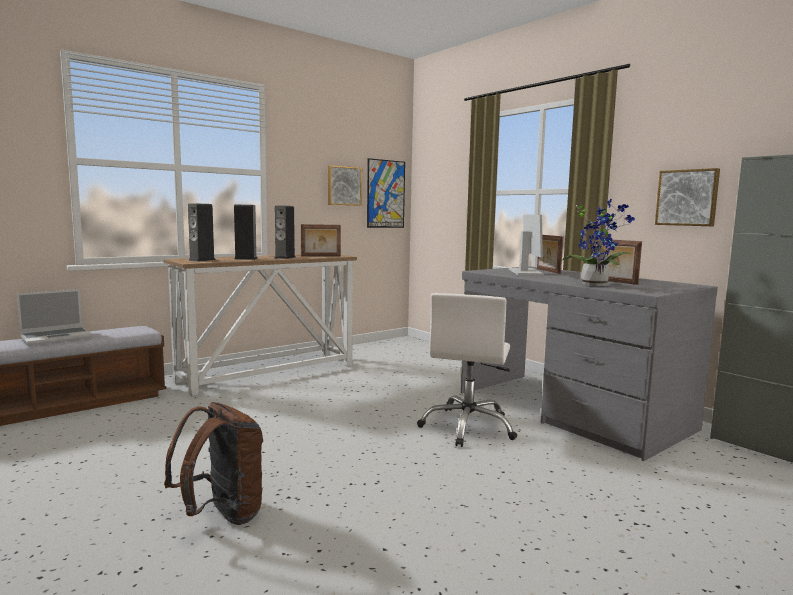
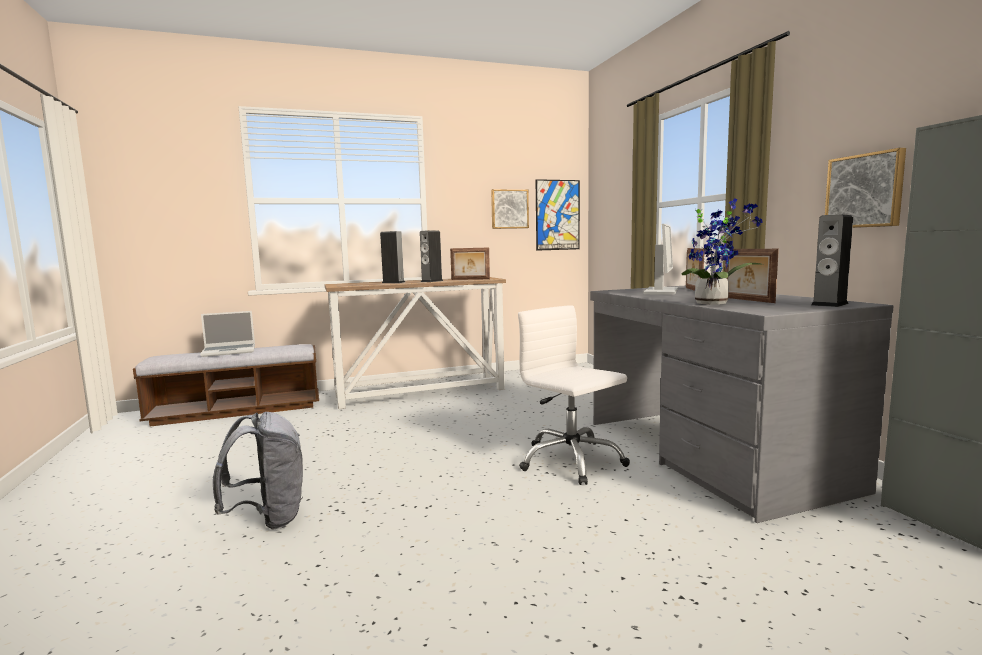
camera: 20 degrees right, 0 degrees up
(202, 260) = (351, 284): speaker -> speaker (829, 304)
(222, 515) = (268, 518): brown backpack -> grey backpack
(468, 427) = (571, 461): white office chair -> white office chair turned 105 degrees clockwise

